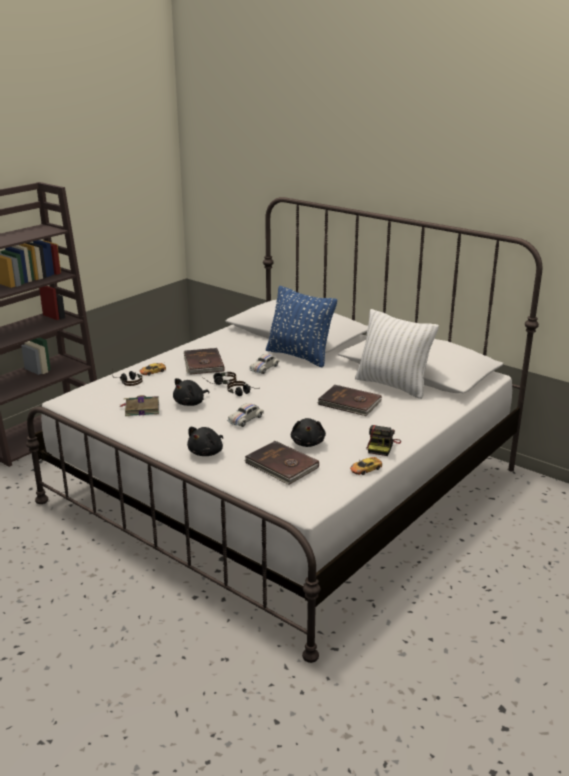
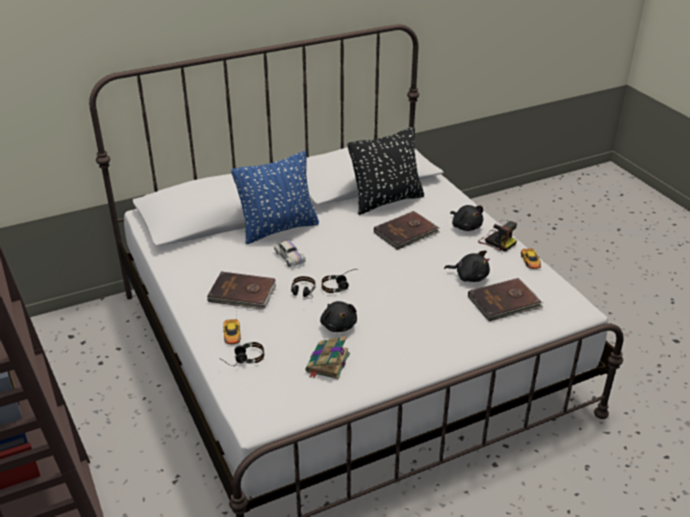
camera: 65 degrees left, 10 degrees up
(207, 452) = (456, 339): black plush toy -> black plush toy (466, 226)
(245, 419) = (400, 299): white toy car -> none
(392, 385) = (386, 201): white pillow -> black pillow

